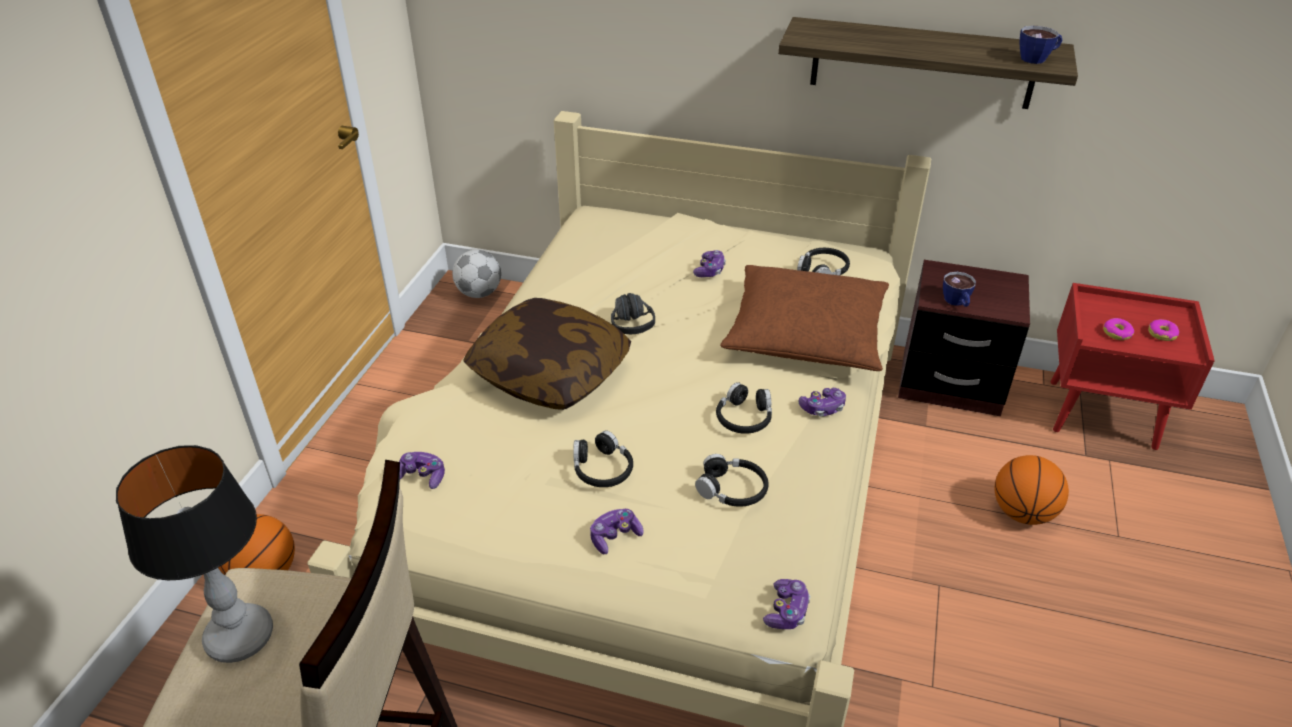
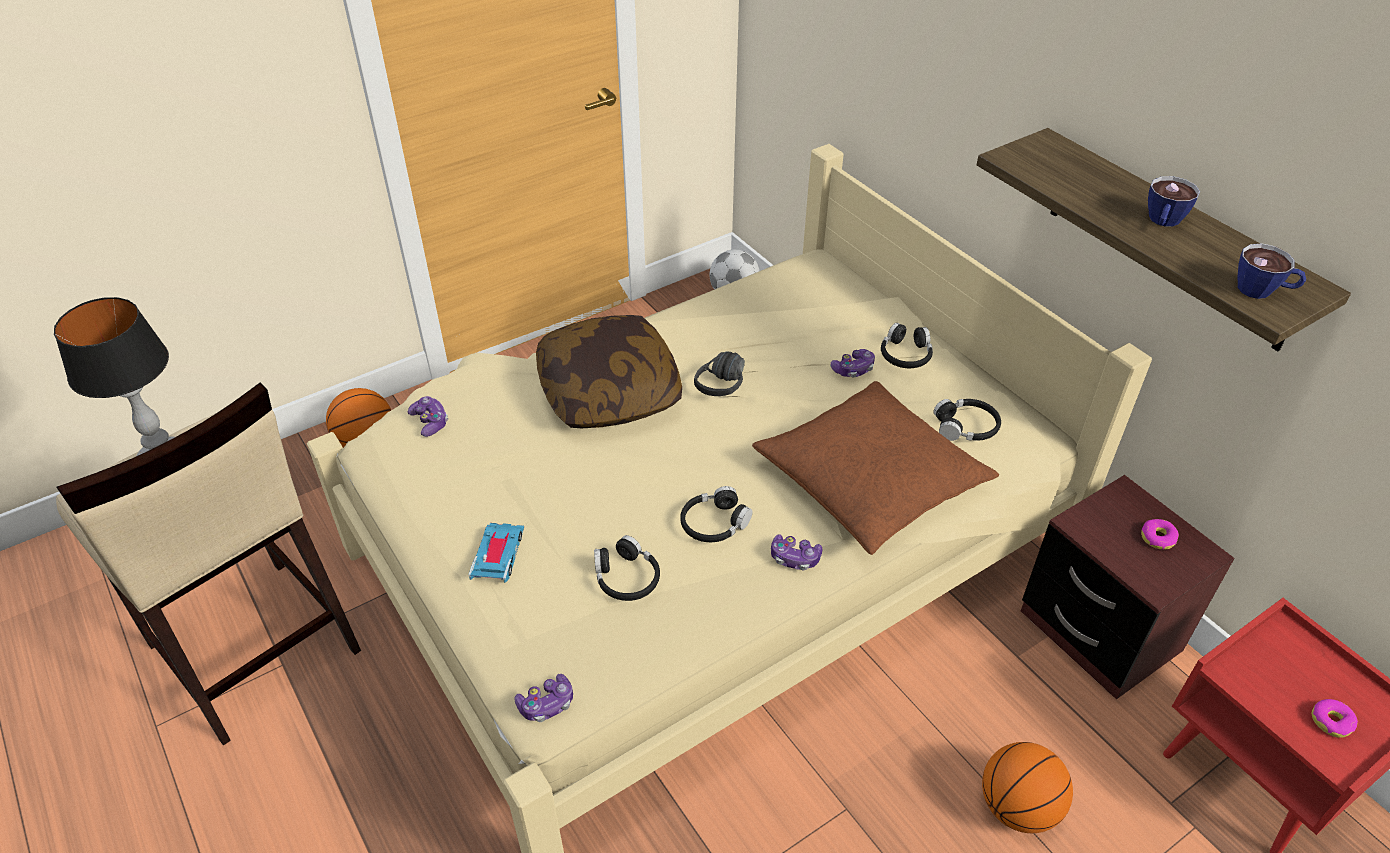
camera: 40 degrees right, 5 degrees up
(602, 469) = (551, 495): black headphones -> black headphones (905, 355)
(615, 536) = (498, 555): game controller -> toy car
(957, 303) = (1099, 540): cup -> cup (1162, 222)
(1117, 333) = (1268, 685): donut -> donut (1157, 538)

